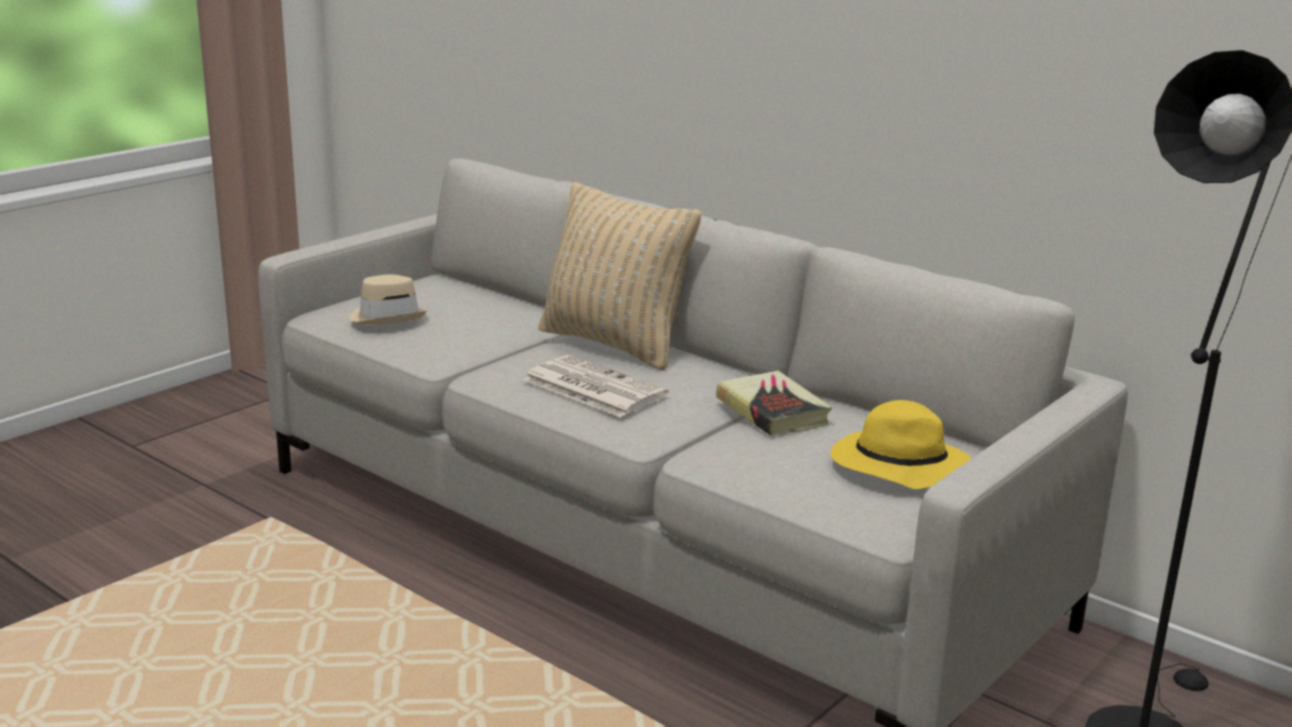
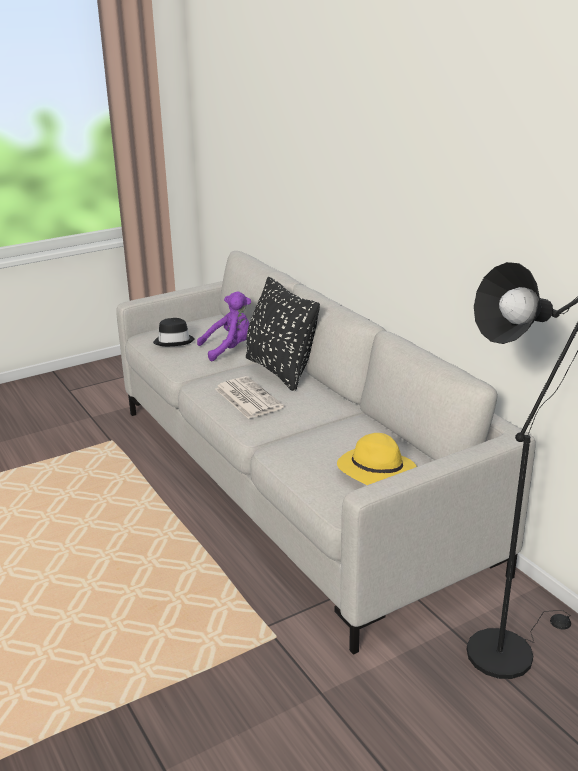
camera: 20 degrees right, 5 degrees up
(387, 317) = (174, 341): beige hat -> black hat
(497, 321) = (229, 349): none -> purple plush toy
(614, 344) = (280, 371): beige pillow -> black pillow
(772, 411) = (334, 425): book -> none

